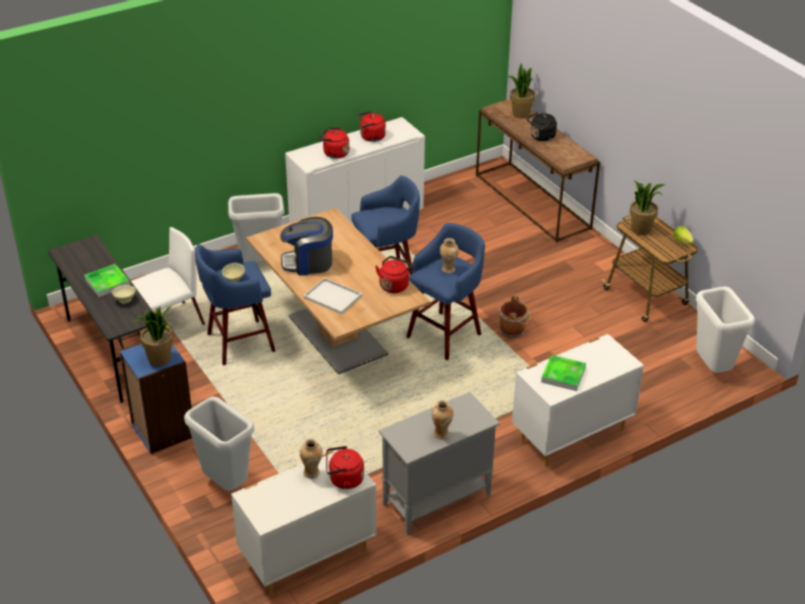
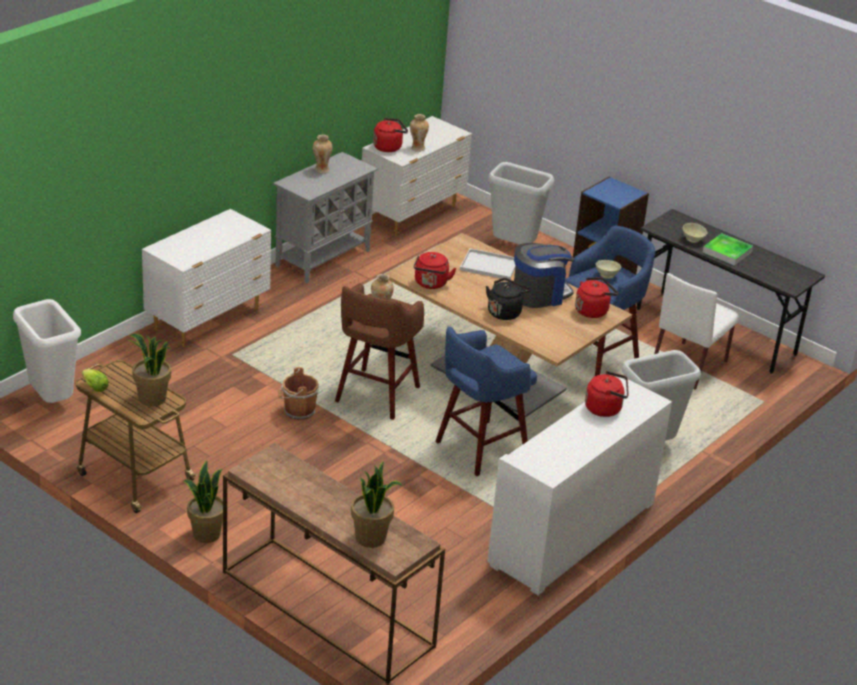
camera: 160 degrees right, 5 degrees down
(160, 359) = (605, 190): potted plant -> potted plant (206, 534)
(371, 137) = (574, 442): red kettle -> red kettle (593, 310)
(445, 334) = (376, 396): blue stool -> brown stool
(541, 137) = (323, 495): black kettle -> black kettle (505, 312)
(563, 375) = (223, 231): tray -> none

